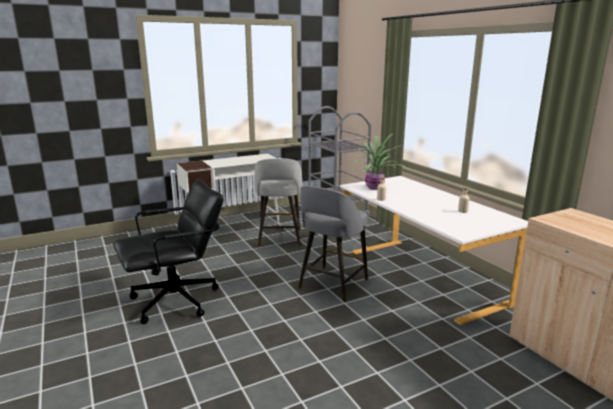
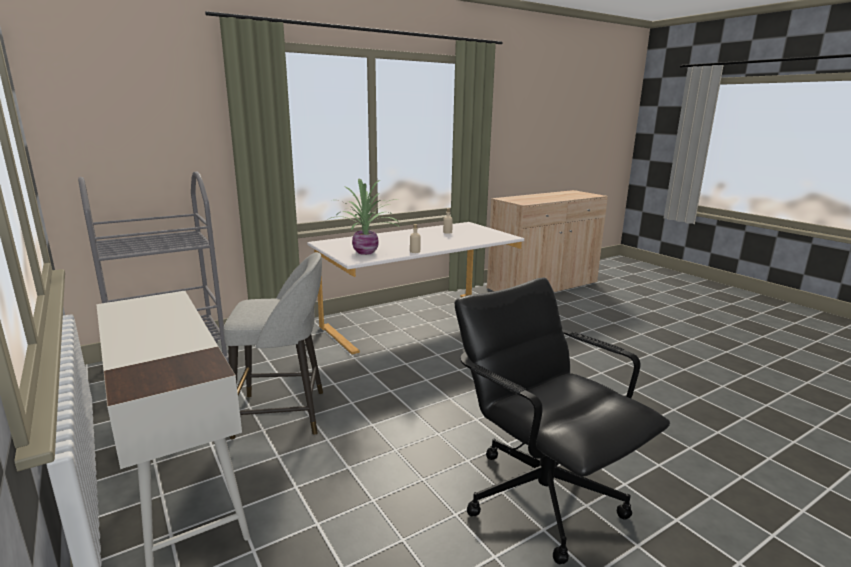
camera: 95 degrees left, 0 degrees up
(332, 284) = (448, 367): grey stool -> none

